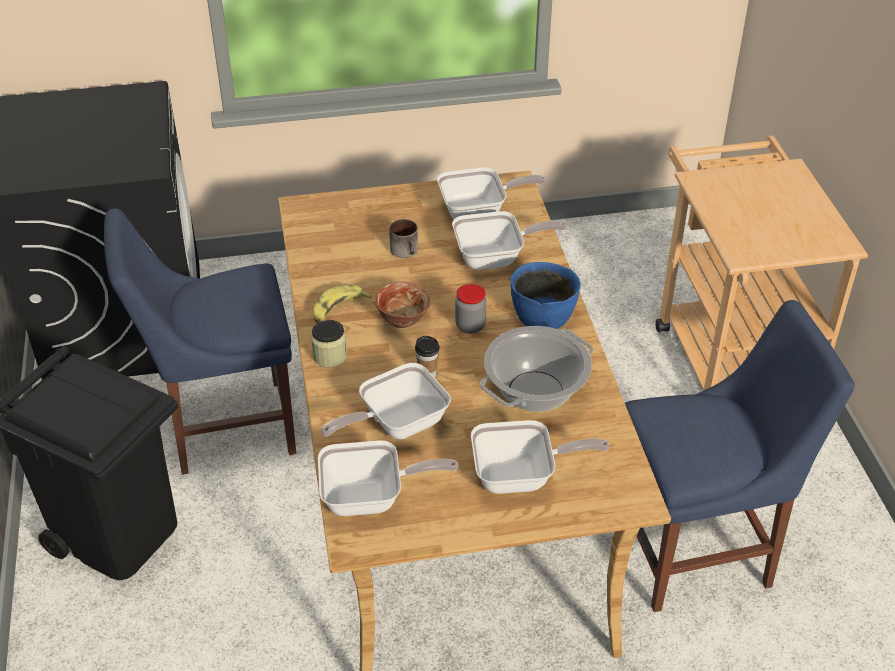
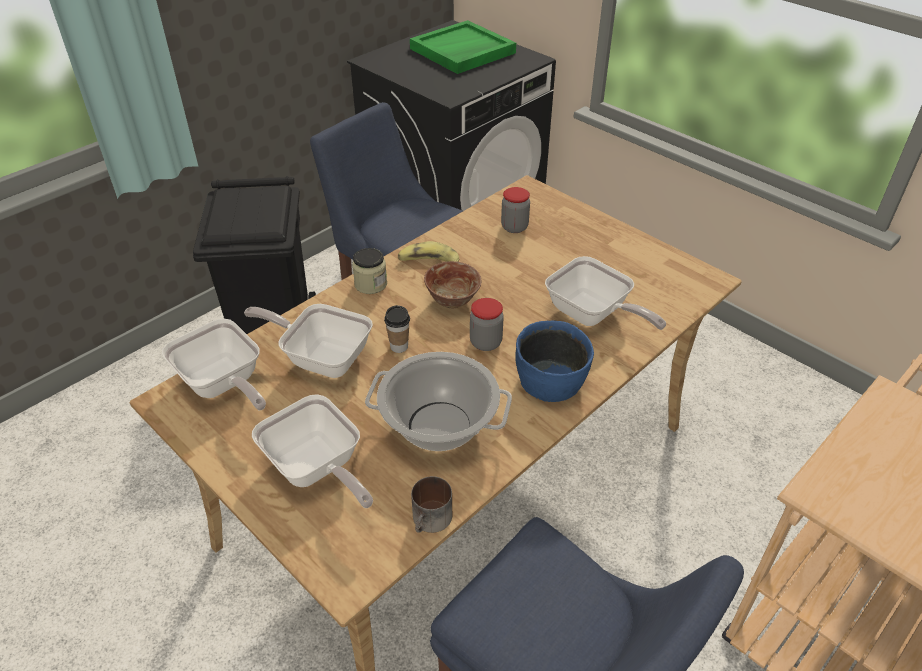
camera: 55 degrees right, 0 degrees up
(72, 121) = (462, 51): none -> green tray
(345, 241) = (514, 227): none -> jar
(406, 251) = (540, 263): mug -> mug (431, 521)
(479, 212) = (641, 277): frying pan -> none

